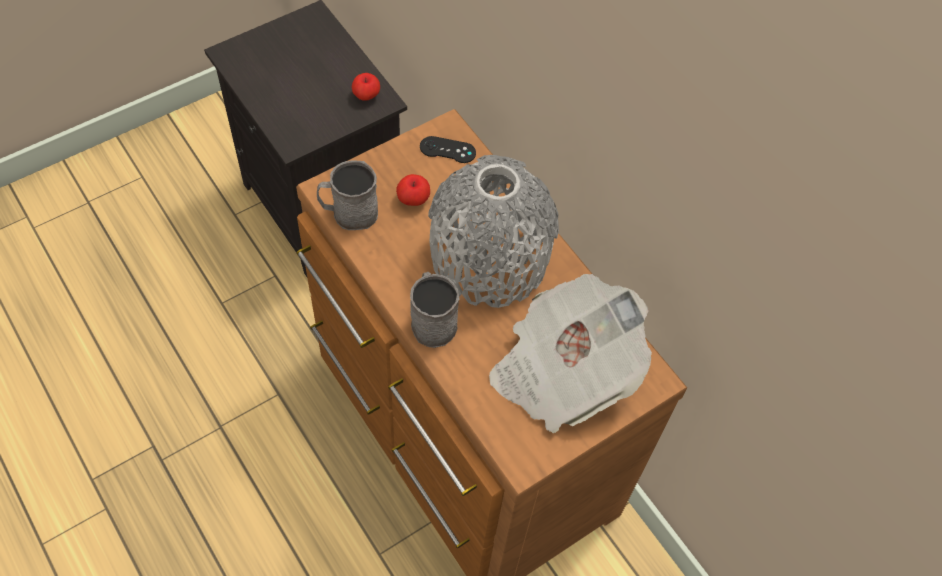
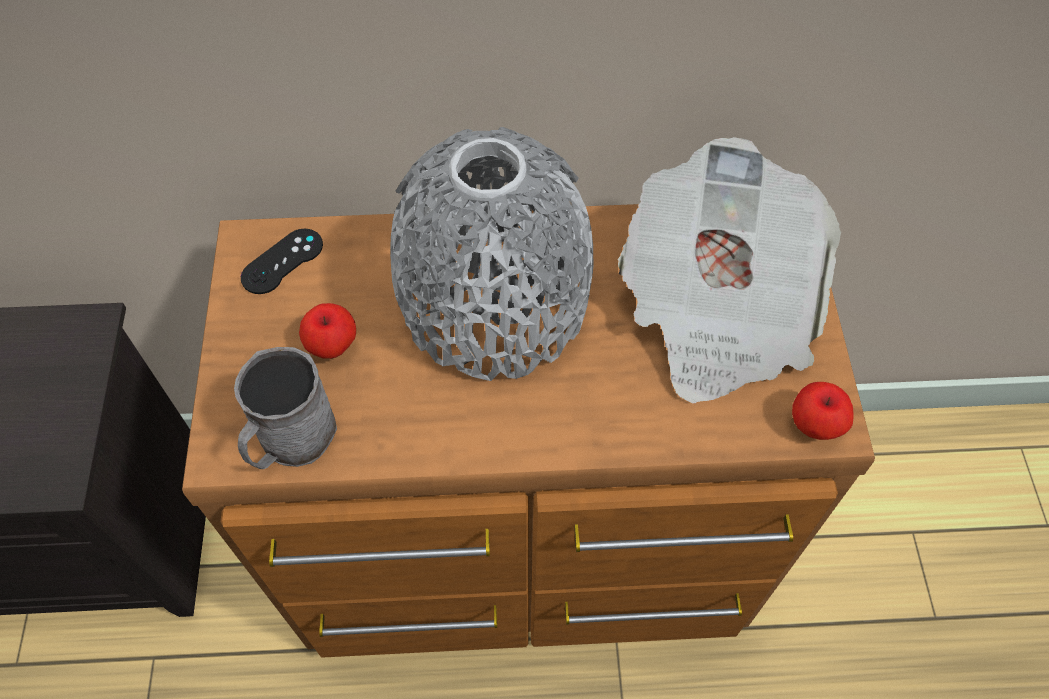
camera: 55 degrees left, 0 degrees up
(366, 96) = (62, 343): apple -> apple (815, 424)
(432, 320) = (547, 423): grey mug -> none

